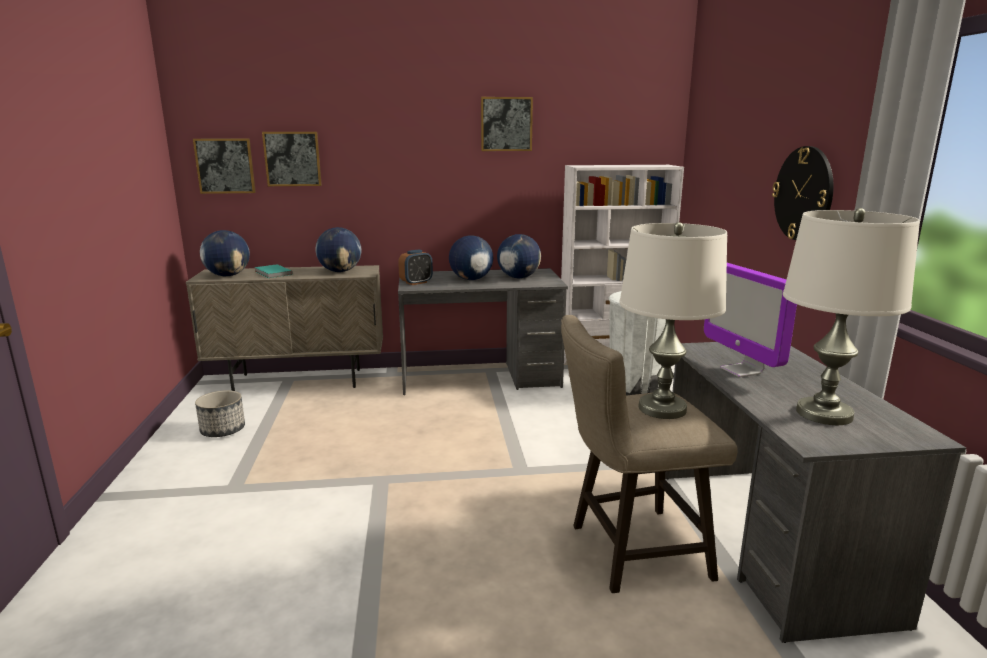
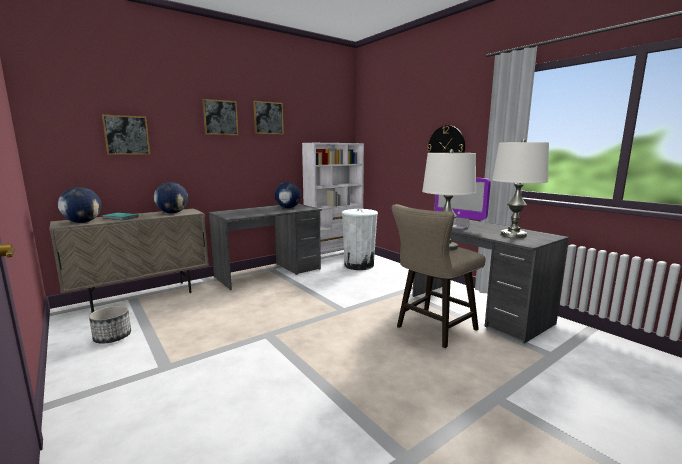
camera: 30 degrees left, 5 degrees down
(225, 166) = (69, 139): picture -> picture (220, 117)
(416, 283) = (230, 215): alarm clock -> none
(471, 279) = (262, 211): globe -> none

